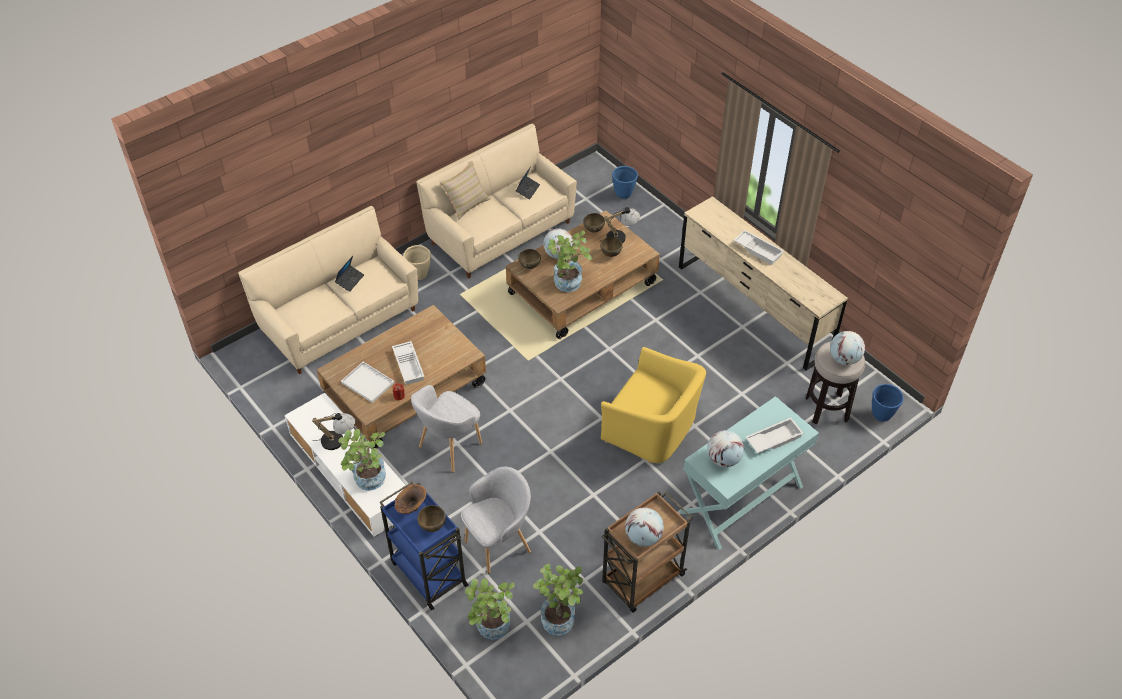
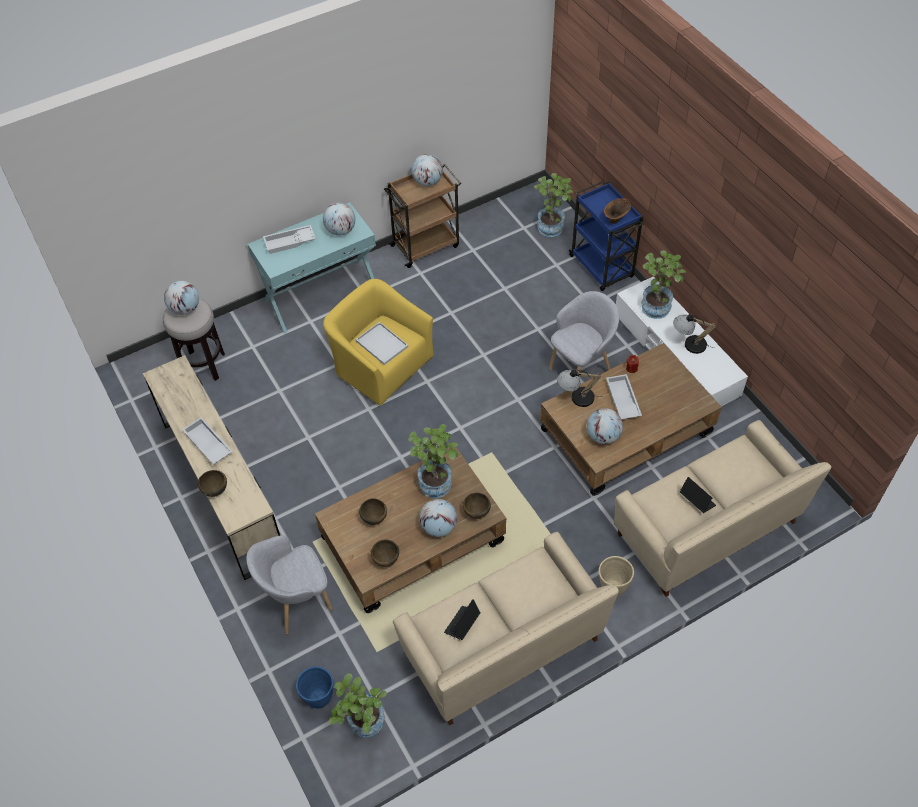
camera: 170 degrees left, 5 degrees up
(350, 280) = (697, 500): laptop -> laptop turned 105 degrees clockwise
(366, 382) = (666, 386): white tray -> white tray (383, 344)
(427, 333) = (603, 436): none -> globe
(432, 526) = (598, 204): brown bowl -> brown bowl (215, 490)
(466, 204) = (549, 610): beige pillow -> none
(499, 544) = (540, 282): grey armchair -> grey armchair (297, 602)
(560, 616) = (497, 228): potted plant -> potted plant (363, 725)
(621, 237) = (354, 544): table lamp -> table lamp (576, 398)
(881, 415) = (155, 354): blue planter -> none

